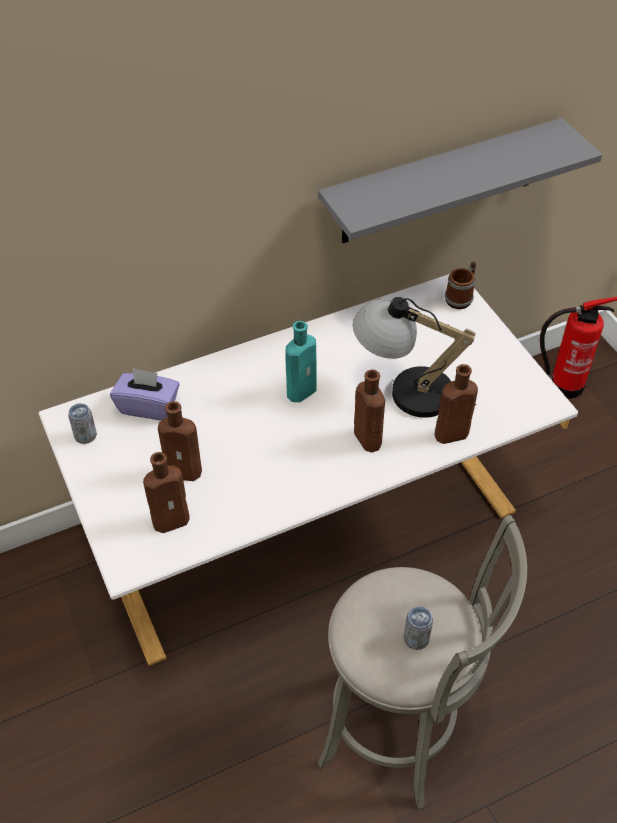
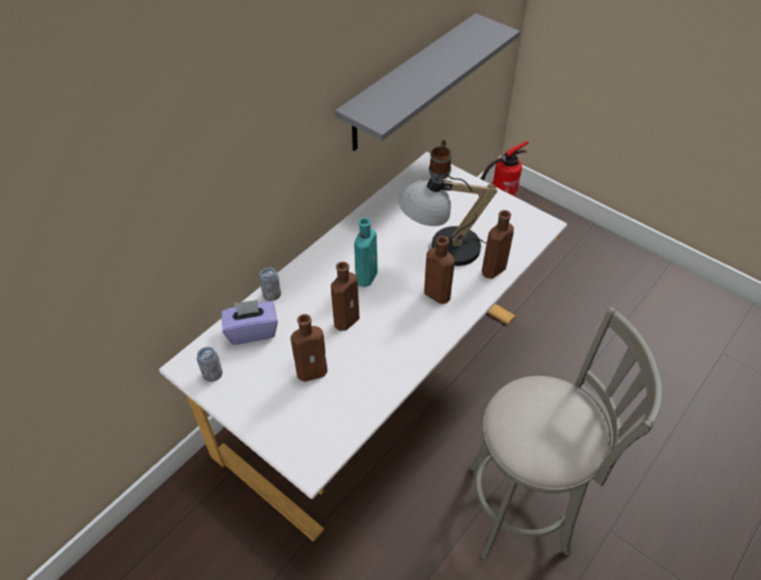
camera: 25 degrees left, 0 degrees up
(173, 520) = (326, 413): brown bottle -> brown bottle (348, 319)
(416, 638) = (560, 428): can -> can (272, 294)

